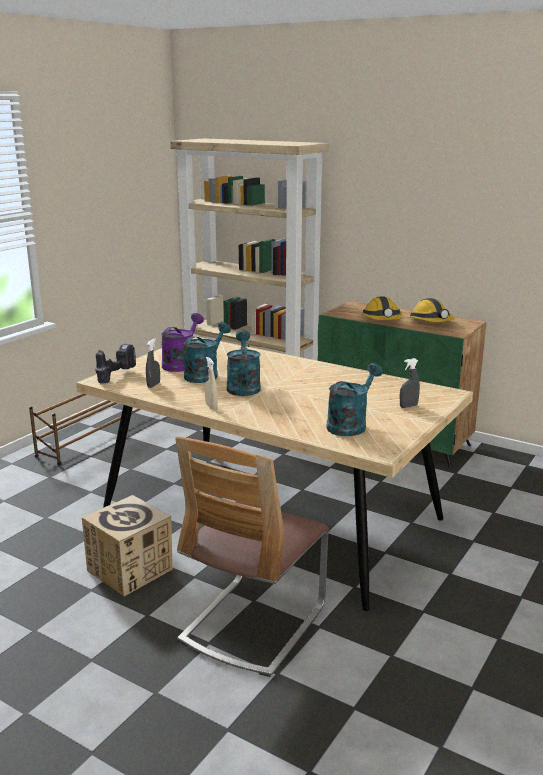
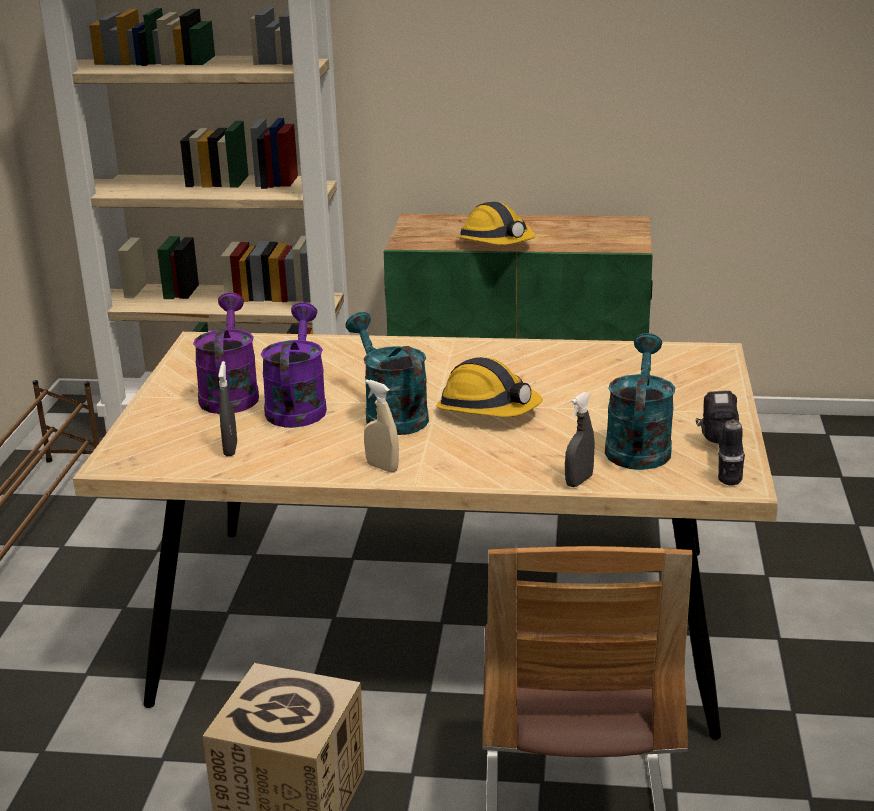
camera: 25 degrees left, 5 degrees up
(115, 375) = (134, 445): power drill -> power drill (719, 460)
(204, 374) = (297, 406): turquoise watering can -> purple watering can
(408, 406) = (683, 391): grey spray bottle -> grey spray bottle (579, 481)
(431, 322) = (573, 233): hard hat -> hard hat (488, 409)

